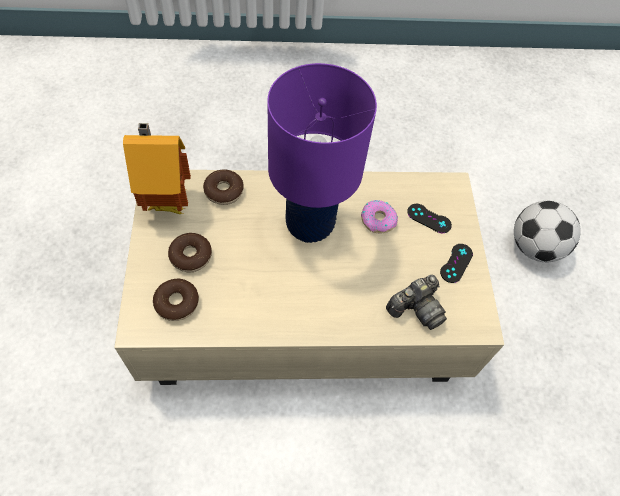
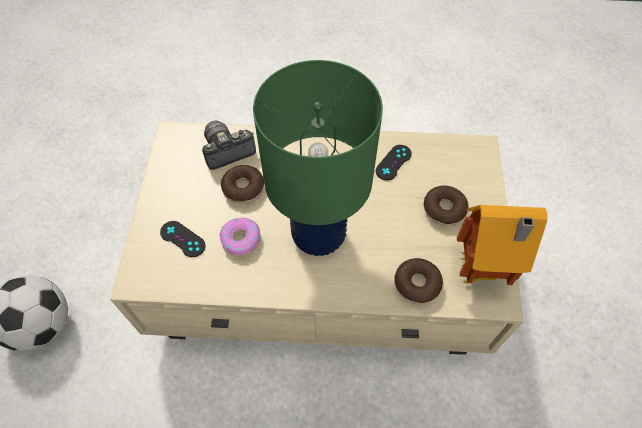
camera: 170 degrees left, 0 degrees up
(177, 303) = (450, 166): donut -> donut (243, 188)
(310, 225) = (318, 237): purple table lamp -> green table lamp
(456, 263) = (172, 190): black game controller -> black game controller (393, 162)

